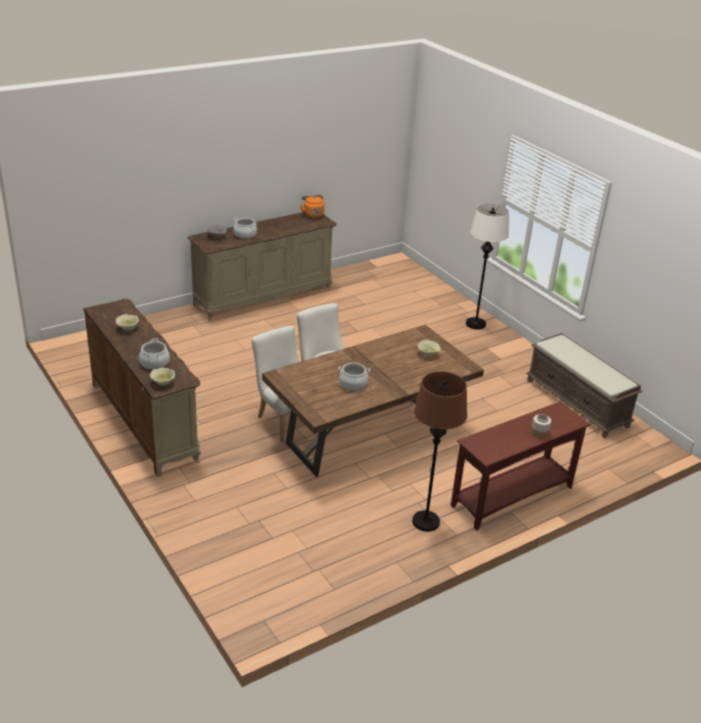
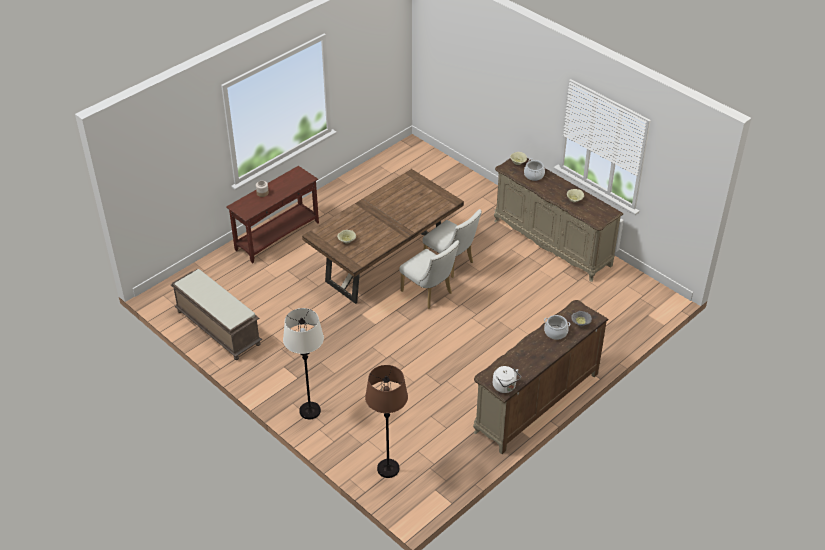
camera: 170 degrees right, 10 degrees up
(312, 214) = (505, 387): orange kettle -> white kettle
(353, 384) = (396, 204): cooking pot -> none
(426, 521) = (333, 210): brown floor lamp -> brown floor lamp (388, 469)

